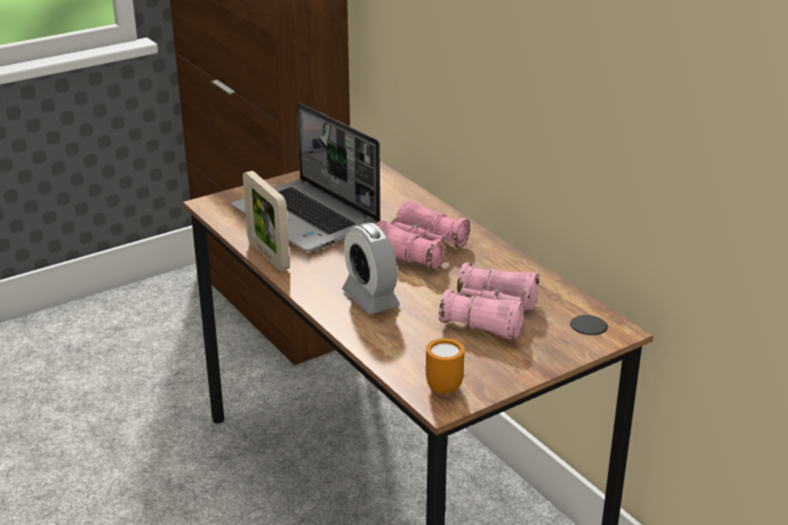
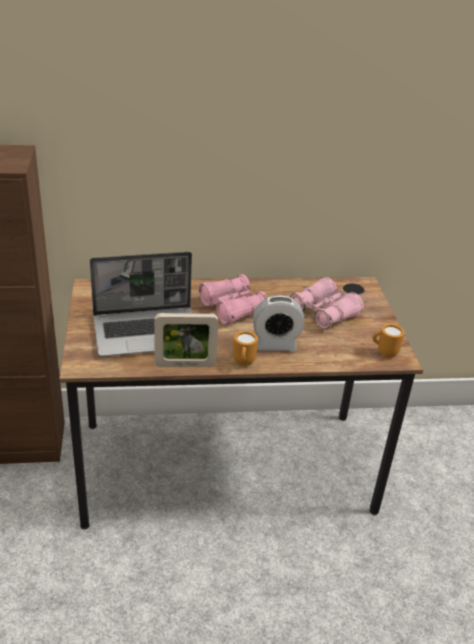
camera: 65 degrees left, 5 degrees up
(306, 288) = (243, 364): none -> orange mug

